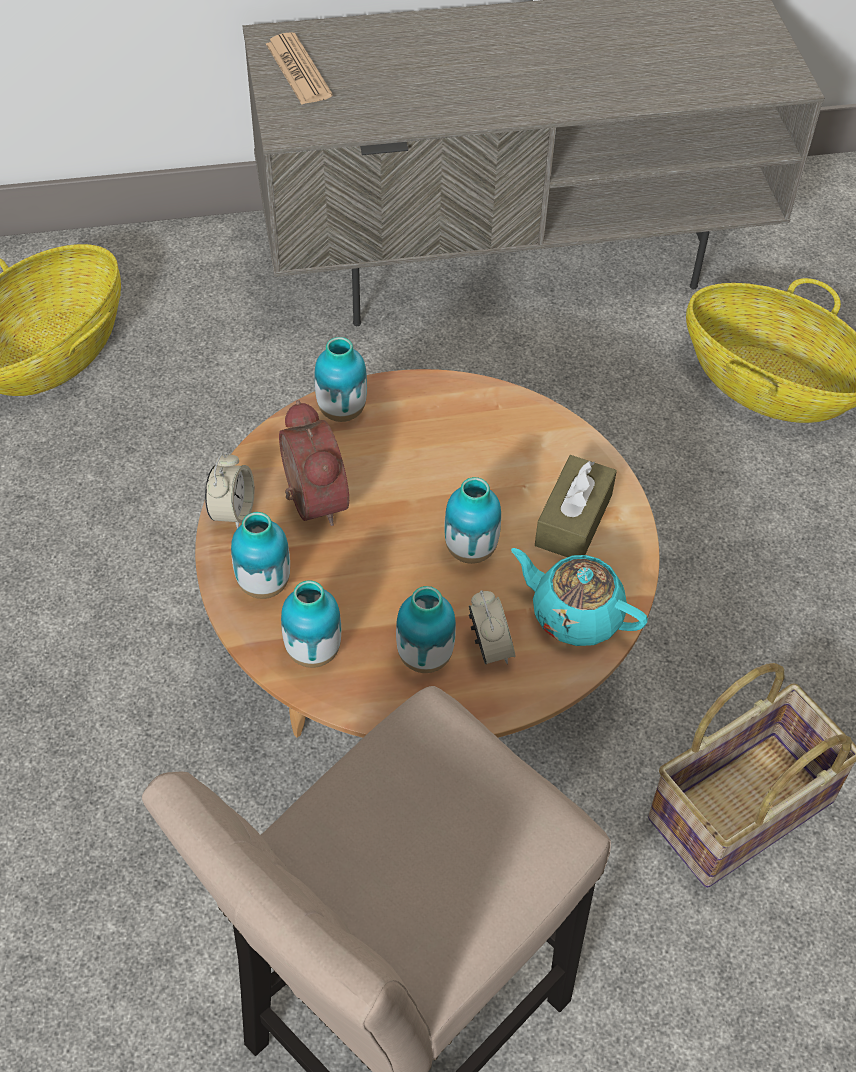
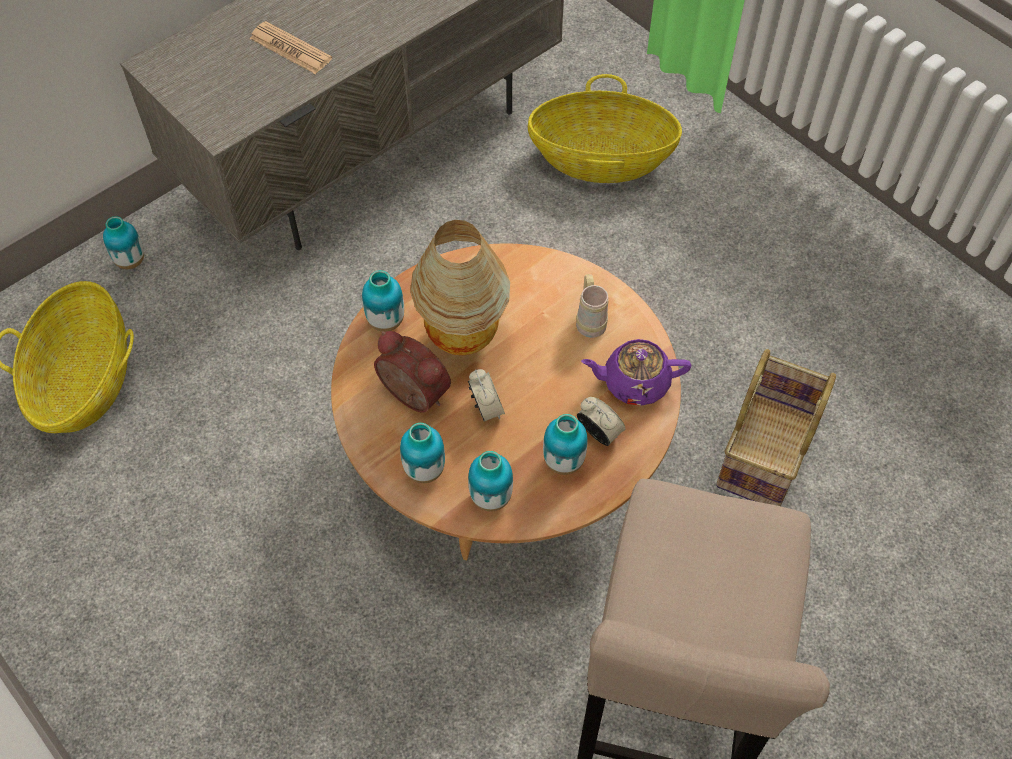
camera: 30 degrees left, 5 degrees up
(232, 512) = (365, 431): alarm clock -> alarm clock (486, 409)
(298, 70) = (191, 81): newspaper -> newspaper (290, 49)
(413, 466) = (462, 336): none -> table lamp
(470, 550) = (540, 374): vase -> vase (131, 261)
(573, 520) = (590, 320): brown tissue box -> beige mug
(575, 614) = (634, 382): turquoise teapot -> purple teapot

